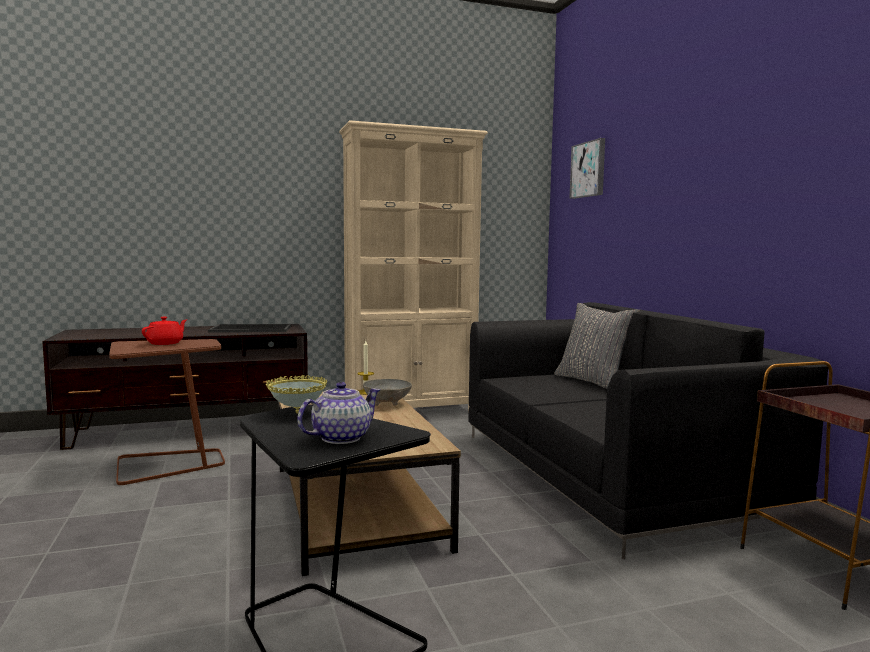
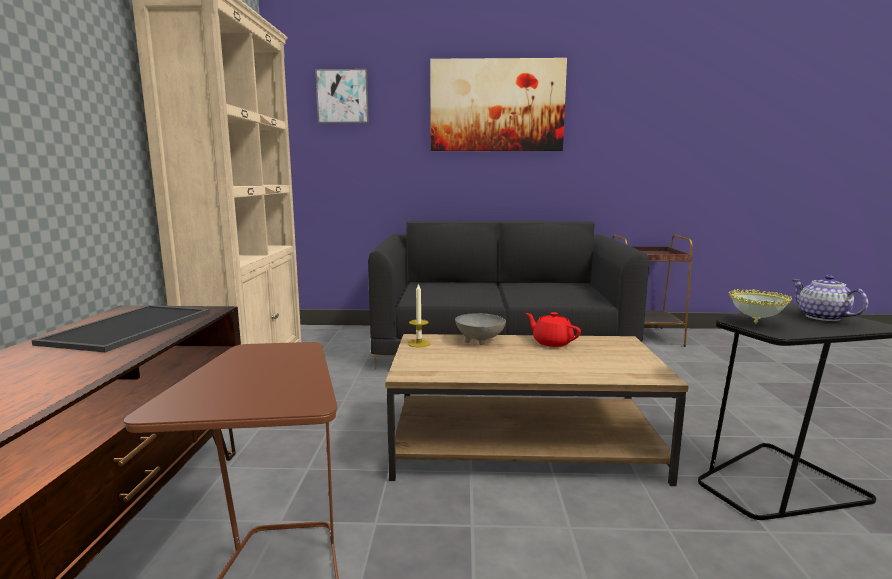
camera: 70 degrees left, 5 degrees up
(165, 343) = (243, 373): red teapot -> red teapot (552, 342)
(592, 382) = (454, 284): grey pillow -> none
(705, 158) = (497, 106): none -> picture

